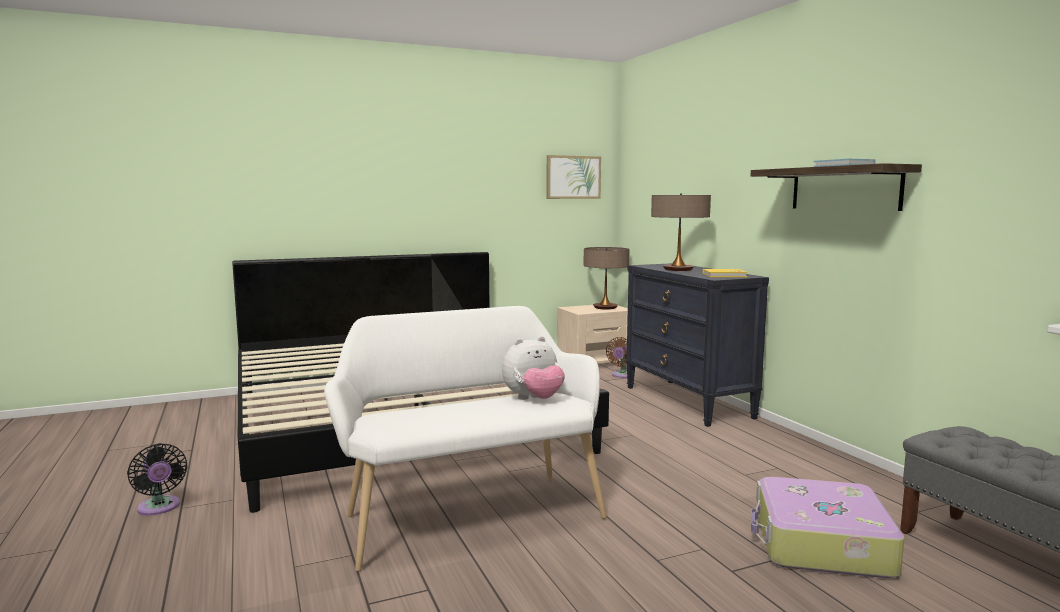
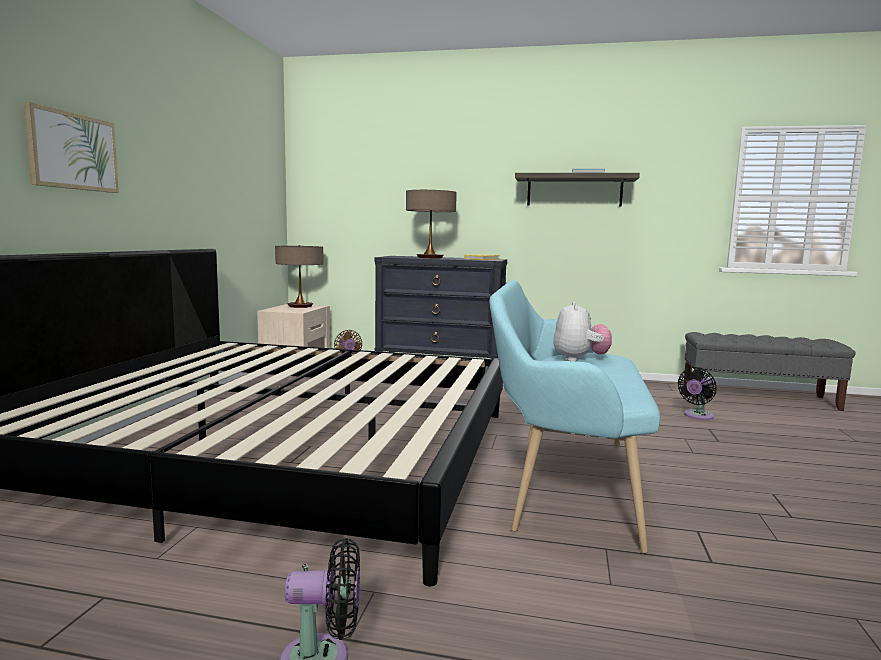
camera: 55 degrees left, 0 degrees up
(468, 513) = (563, 482): white bench -> turquoise bench
(573, 177) = (261, 170): picture -> picture (73, 151)
(820, 544) = (697, 416): suitcase -> black fan

